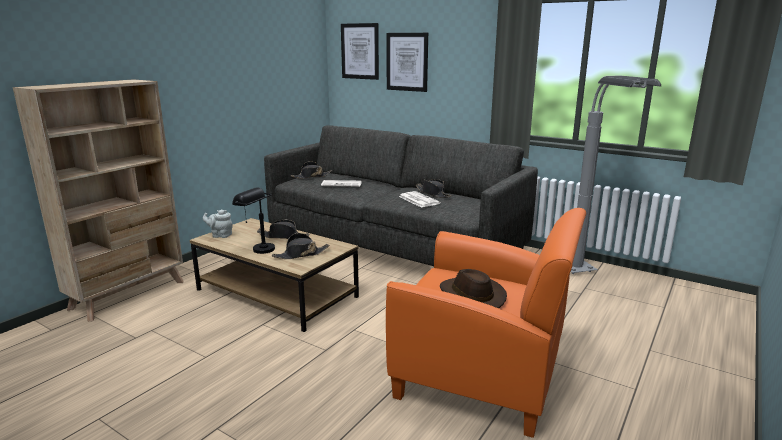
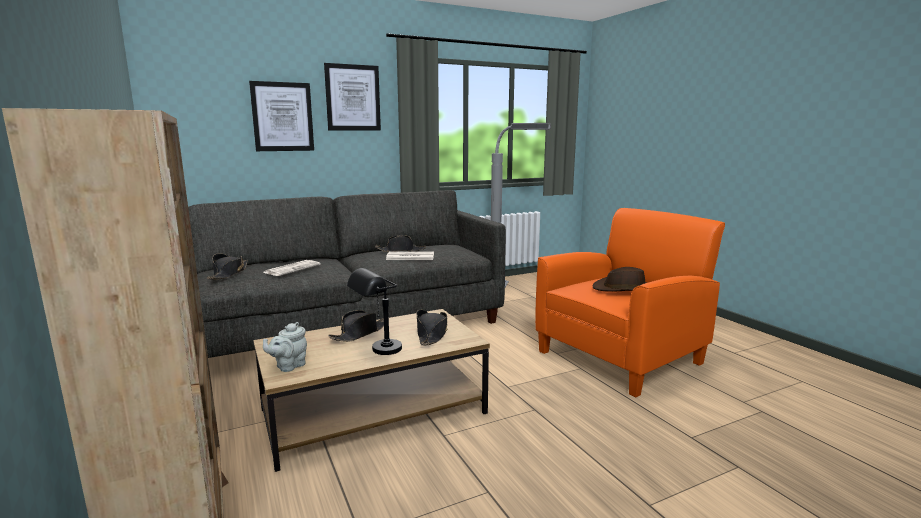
camera: 60 degrees left, 5 degrees down
(360, 51) = (203, 103): picture -> picture (353, 98)

